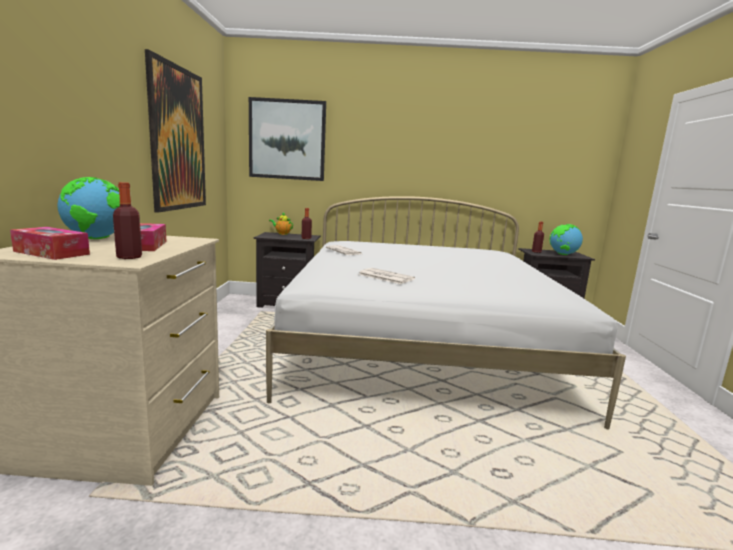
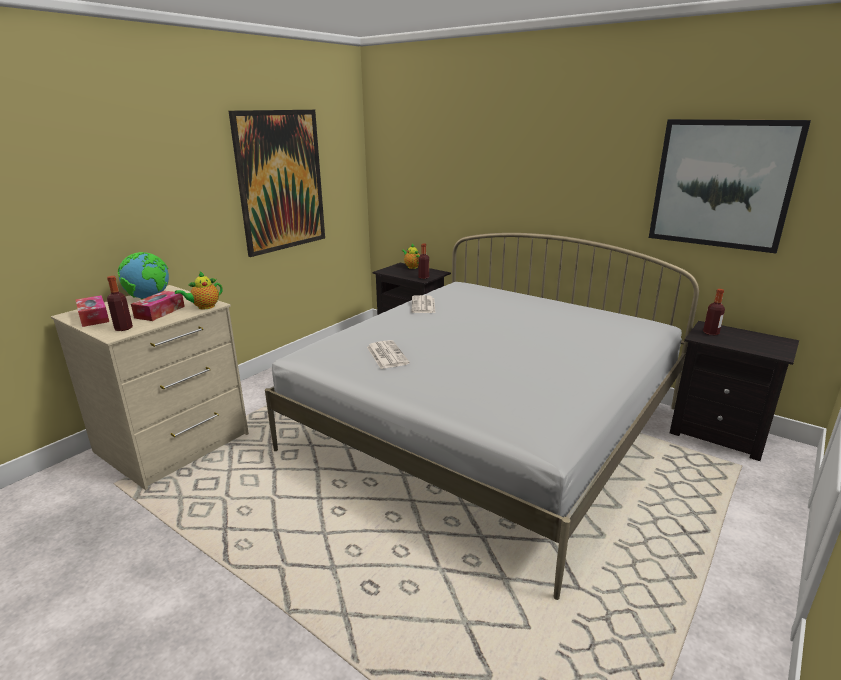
camera: 35 degrees right, 10 degrees up
(194, 241) = (204, 307): none -> teapot
(287, 140) = (418, 160): picture -> picture (722, 184)
(563, 254) = (749, 345): globe -> none

